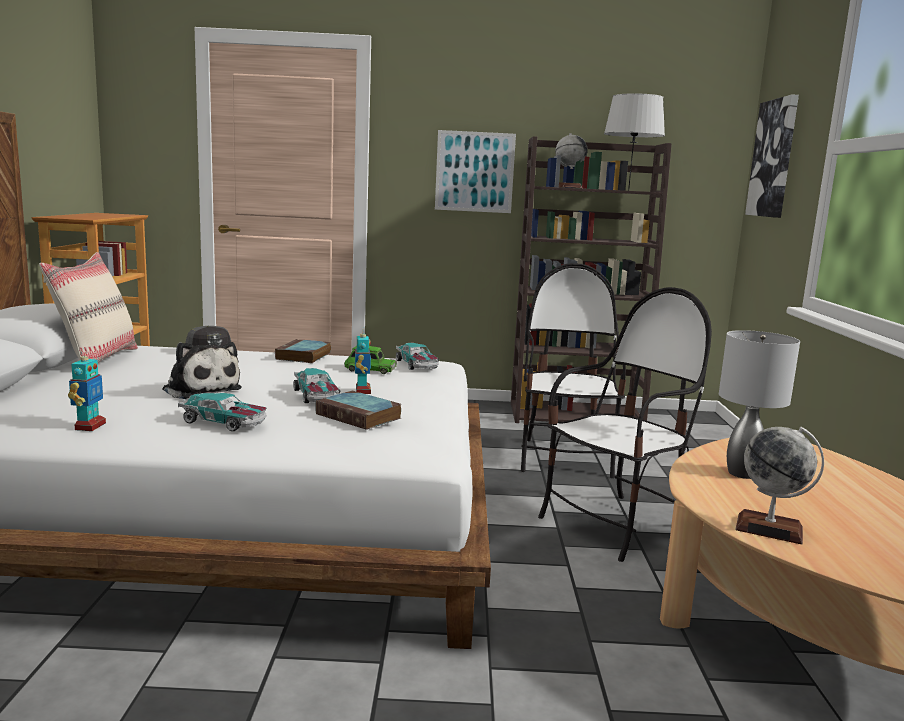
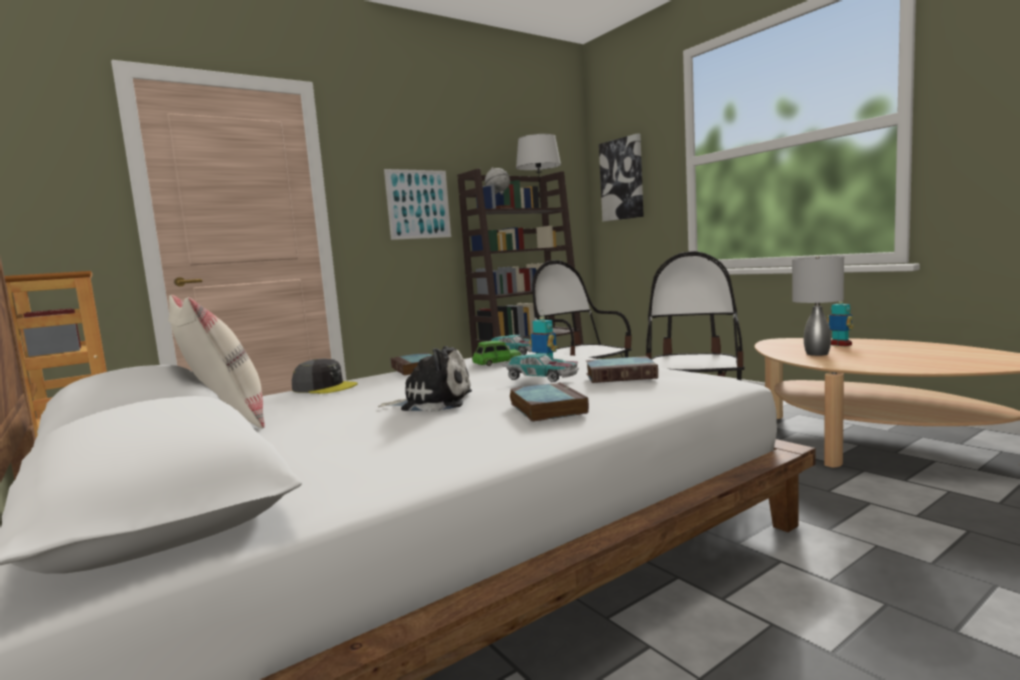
camera: 35 degrees left, 5 degrees down
(89, 426) = (445, 448): toy robot -> toy robot (840, 345)
(224, 422) = (546, 408): toy car -> book
(769, 529) = (908, 366): globe -> none

